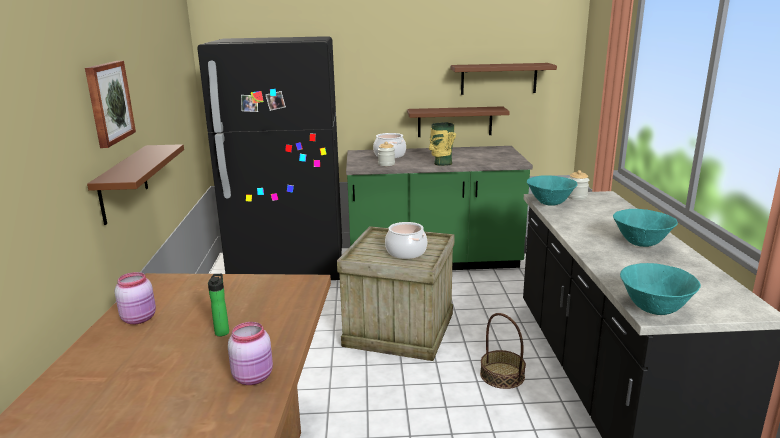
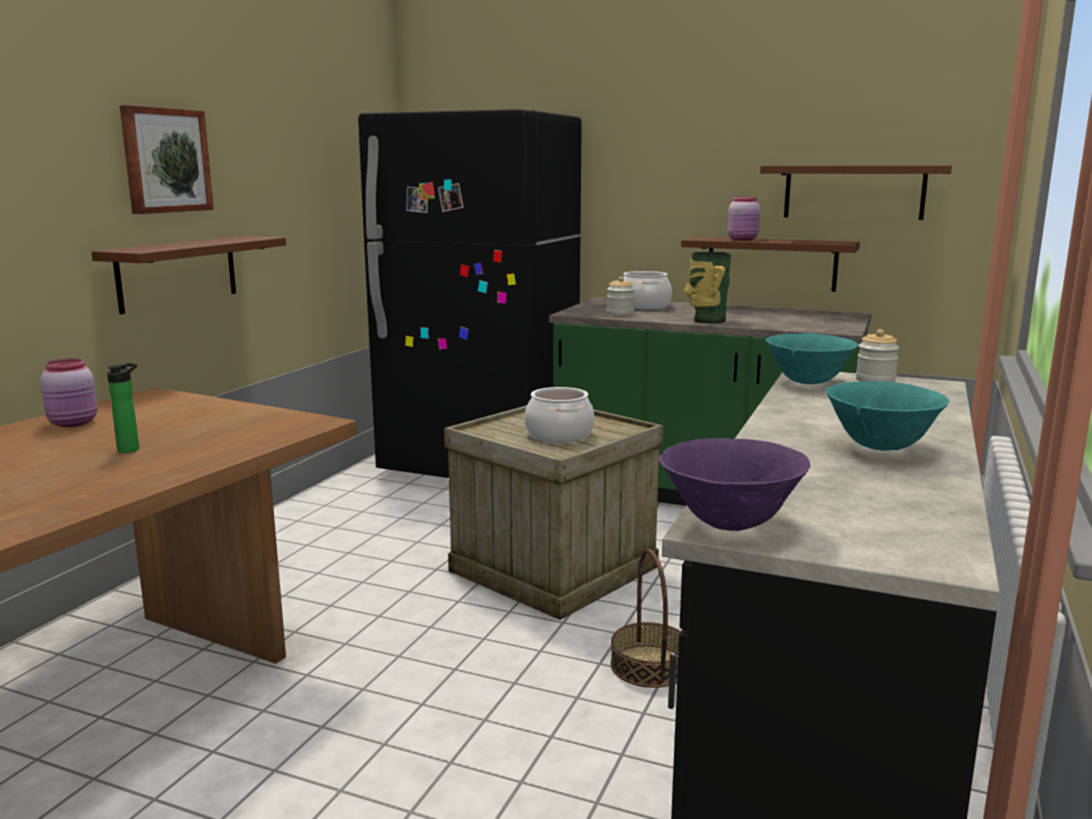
camera: 25 degrees right, 5 degrees down
(254, 377) = (82, 495): pink jar -> pink jar (743, 239)
(654, 310) = (729, 524): turquoise bowl -> purple bowl

